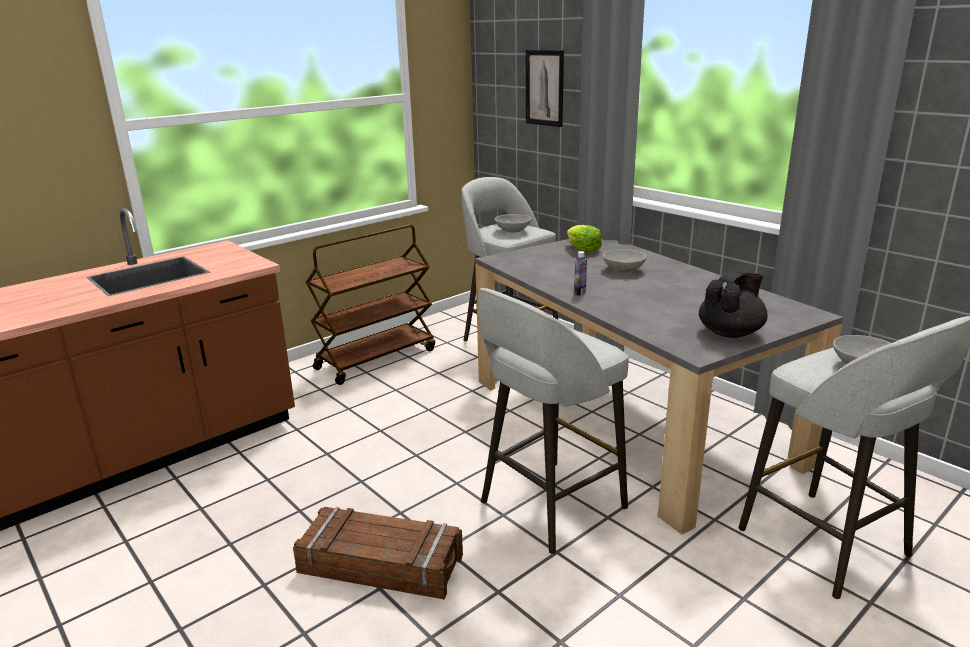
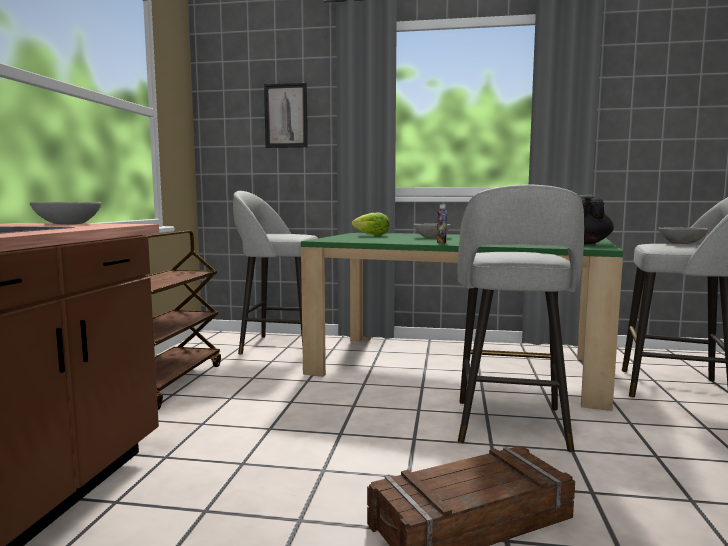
camera: 40 degrees left, 15 degrees down
(513, 230) = (286, 234): grey bowl -> grey bowl (68, 224)
(627, 419) = (456, 366): grey dining table -> green dining table

